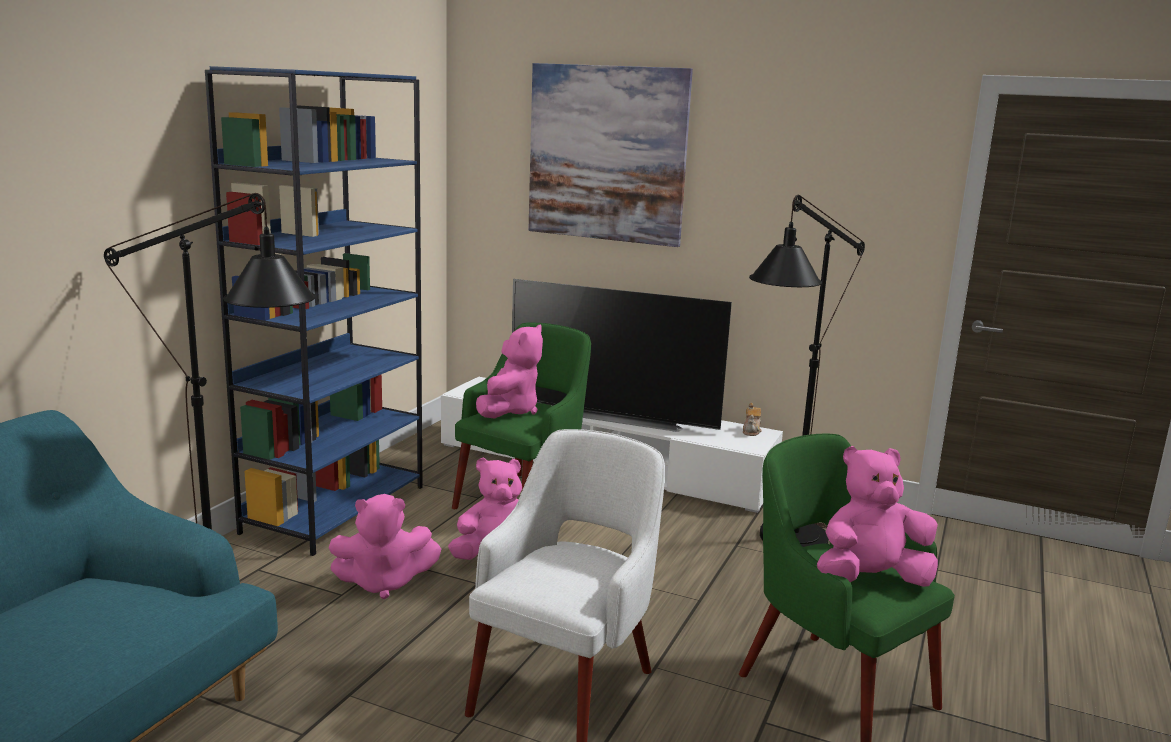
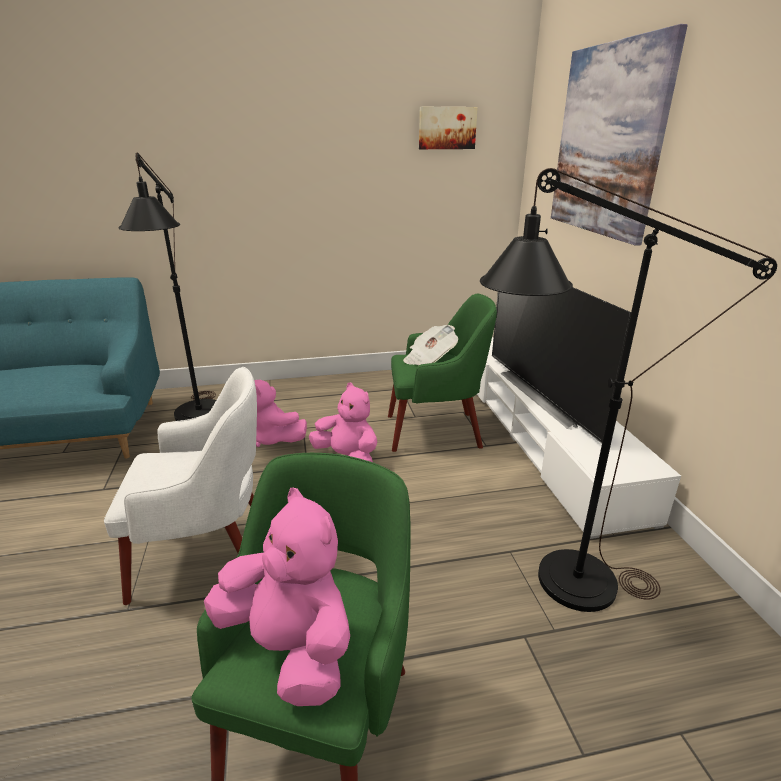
camera: 55 degrees right, 10 degrees up
(335, 508) = (339, 388): blue bookcase -> none
(387, 133) = (447, 128): none -> picture
(510, 410) = (429, 359): pink plush toy -> newspaper
(751, 431) = (642, 460): teapot -> none

